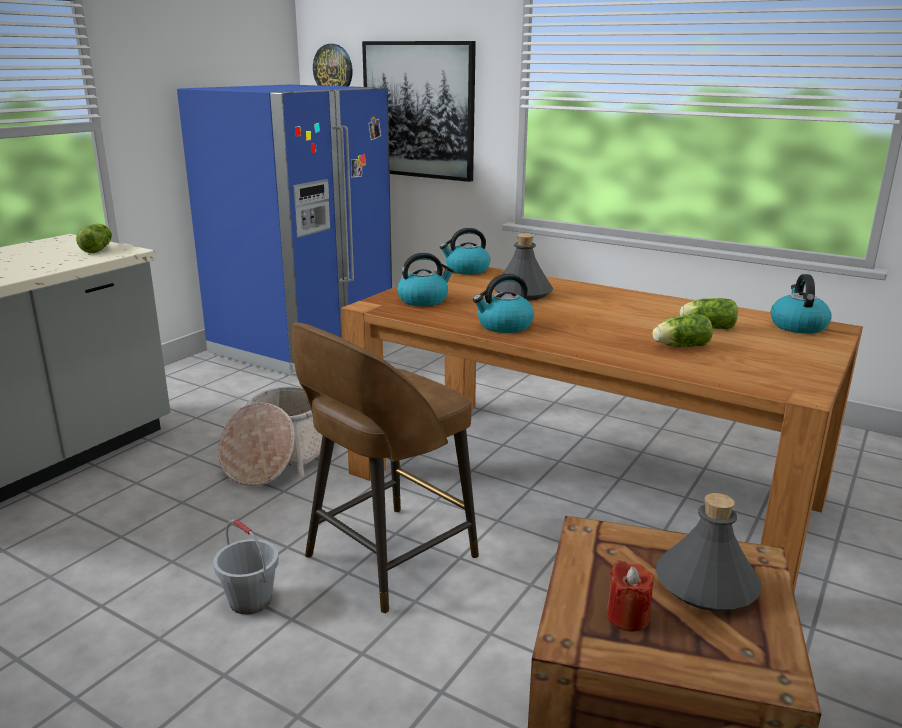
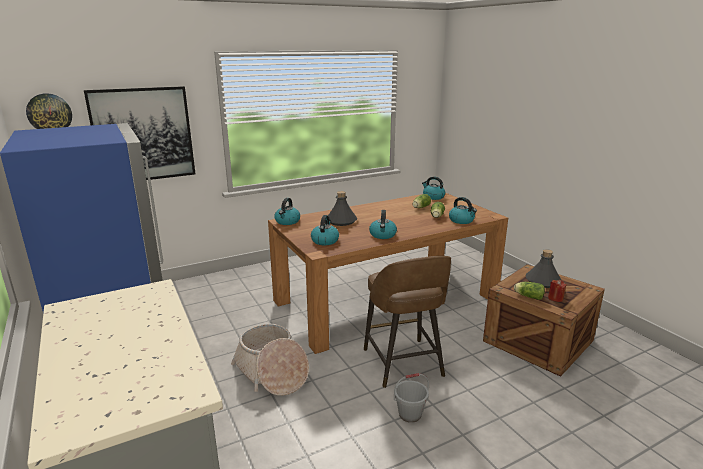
camera: 60 degrees left, 0 degrees up
(98, 249) = (133, 297): lettuce -> lettuce (528, 296)
(701, 369) = (462, 220): none -> kettle

